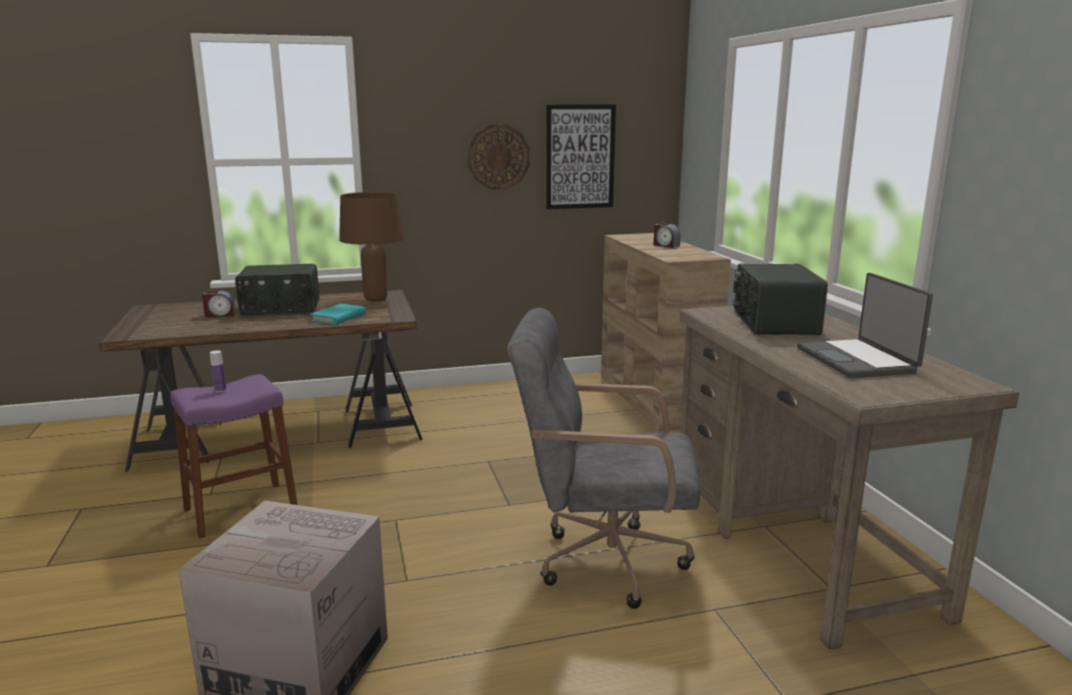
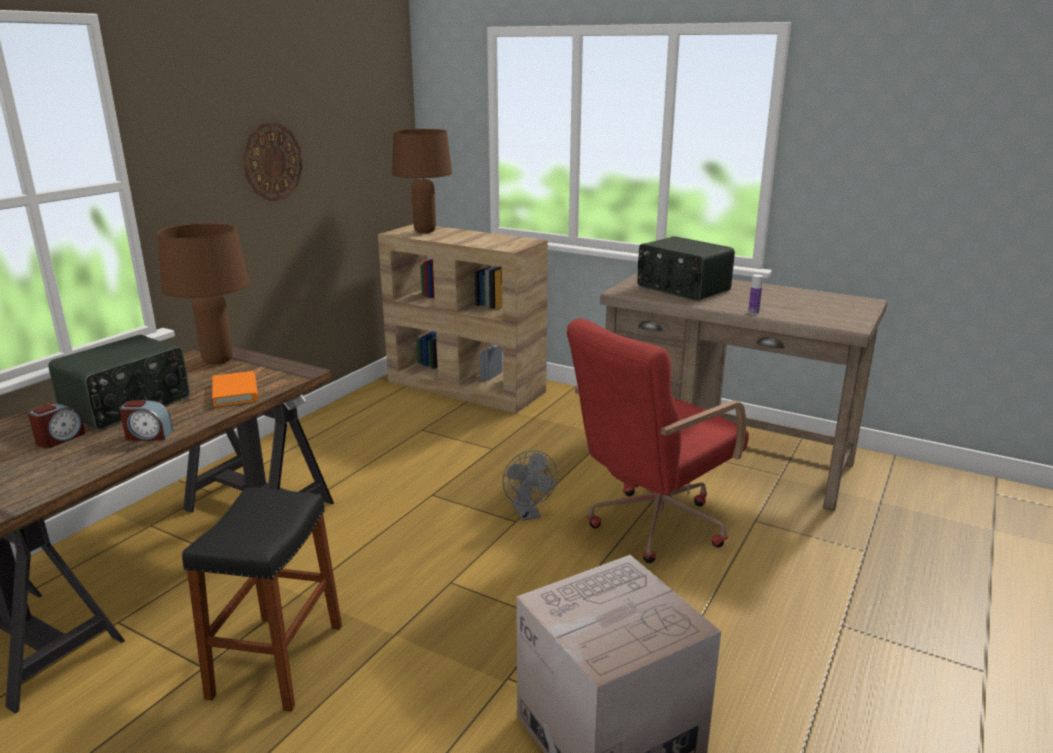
camera: 45 degrees left, 5 degrees up
(220, 390) = (252, 522): bottle -> bottle (753, 312)
(240, 509) = (277, 660): purple stool -> black stool
(339, 317) = (235, 392): turquoise book -> orange book
(527, 504) = (528, 514): none -> grey fan
(580, 157) = (342, 153): picture -> none
(602, 563) = (651, 528): grey office chair -> red office chair
(645, 238) = (425, 231): none -> brown table lamp
(665, 245) = (464, 236): alarm clock -> alarm clock (148, 436)
(857, 360) = (789, 303): laptop -> none

